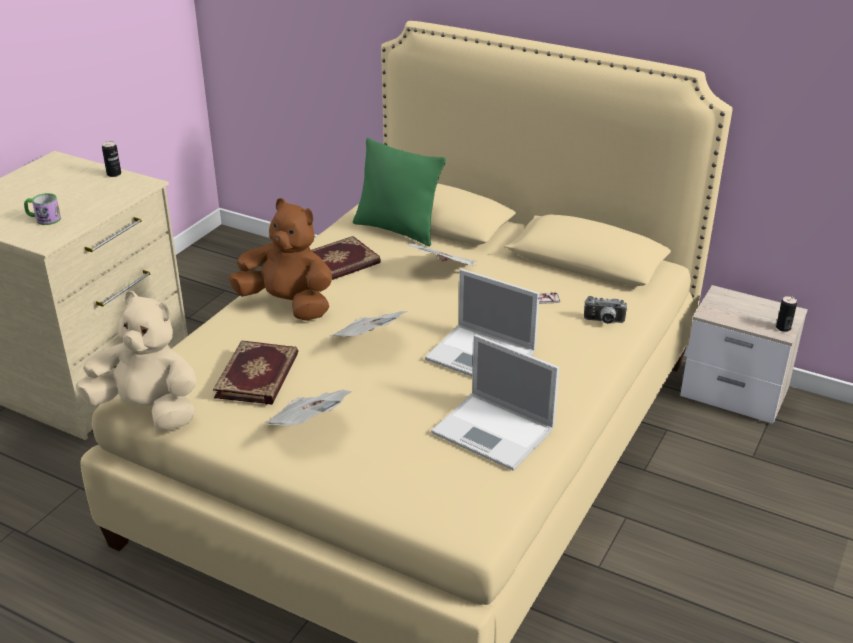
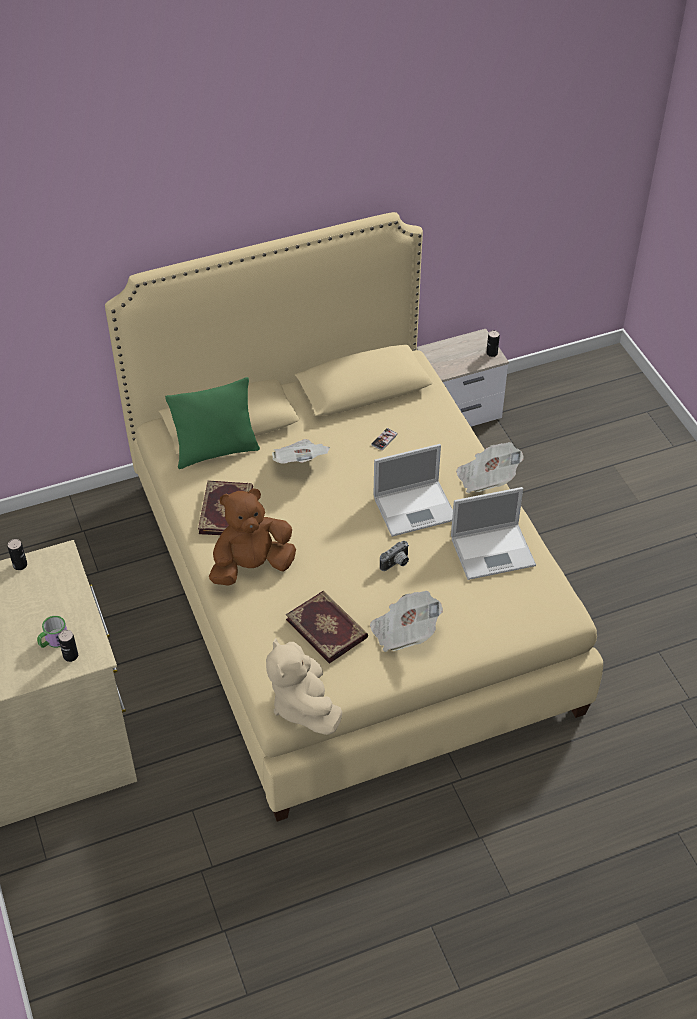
camera: 50 degrees left, 15 degrees up
(34, 232) = (70, 656): none -> can
(148, 410) = (303, 705): beige plush toy -> beige plush toy turned 75 degrees counterclockwise
(368, 341) = (343, 551): newspaper -> newspaper (487, 479)
(604, 322) = (439, 429): camera -> camera (396, 564)

